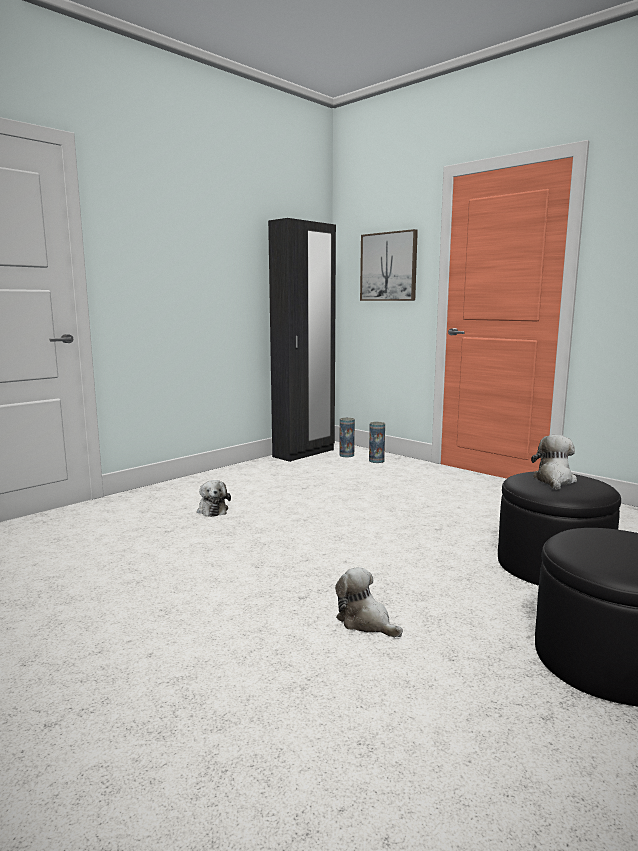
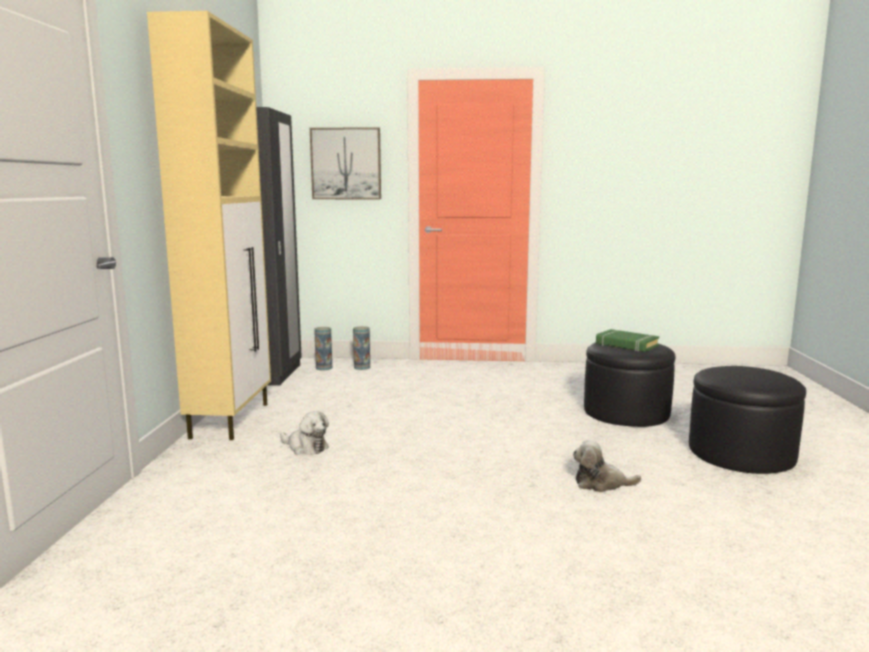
camera: 40 degrees left, 0 degrees up
(211, 478) = (231, 420): none -> beige cabinet
(554, 480) = (626, 345): plush toy -> green book

